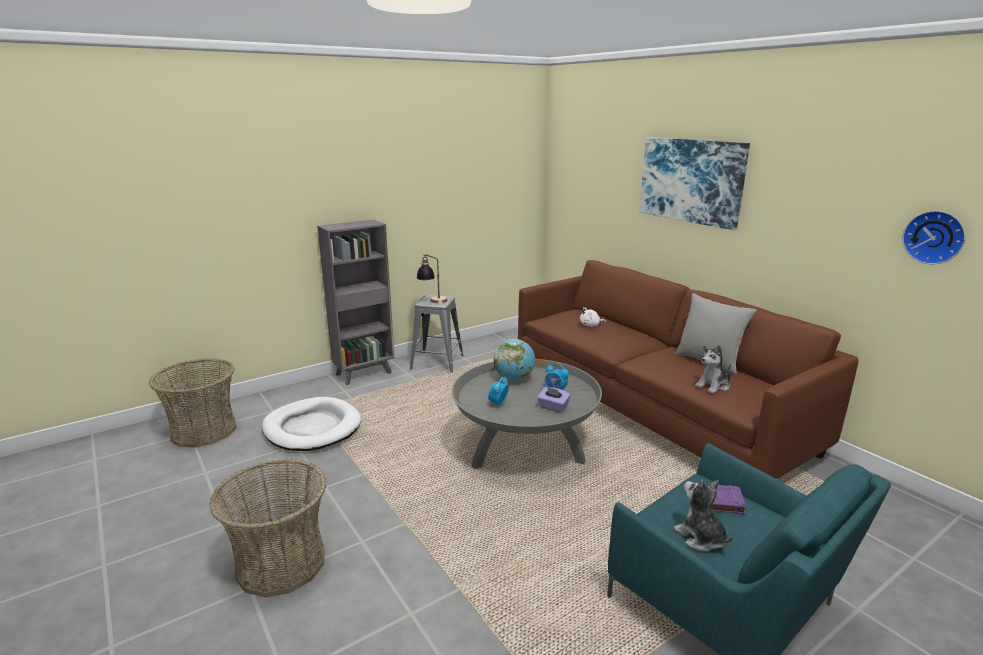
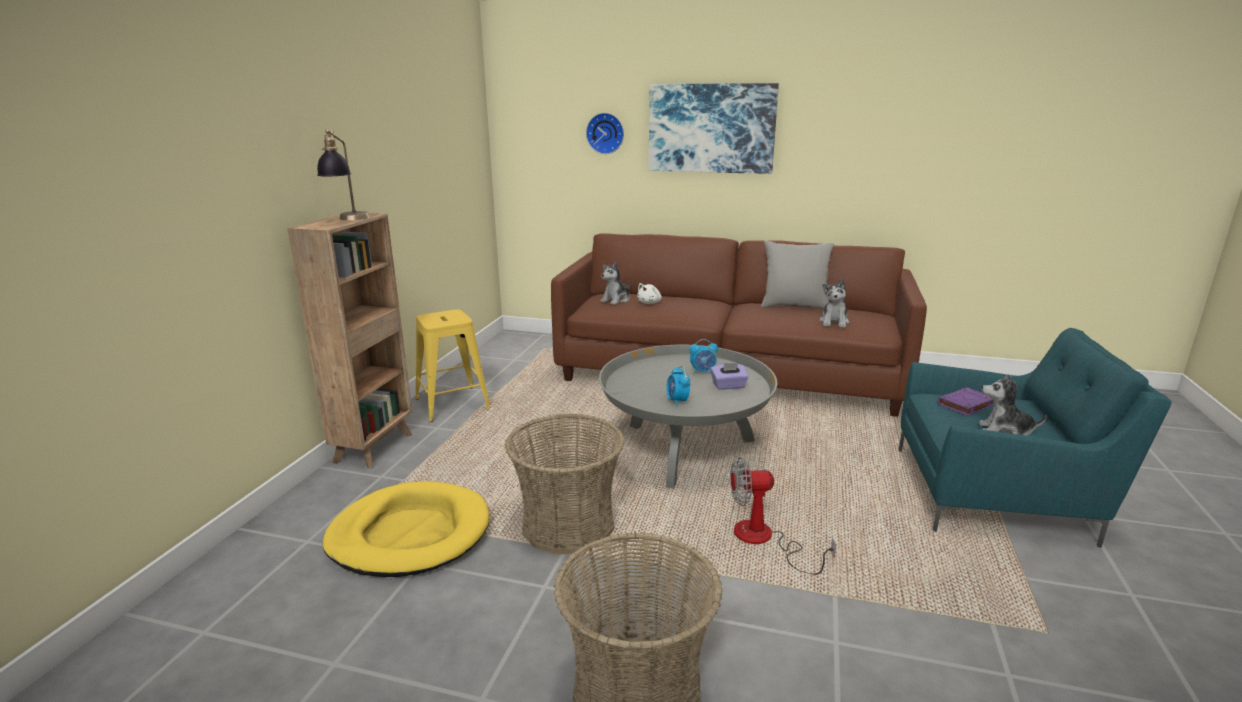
camera: 40 degrees left, 0 degrees up
(204, 430) = (227, 616): basket -> basket (568, 525)
(312, 428) = (410, 534): white dog bed -> yellow dog bed
(365, 373) = (375, 447): grey bookcase -> brown bookcase
(432, 302) = (444, 320): table lamp -> table lamp (348, 220)
(437, 362) = (452, 404): grey stool -> yellow stool
(475, 530) = (764, 540): none -> fan
(514, 378) = (646, 374): globe -> none
(574, 317) = (616, 300): none -> plush toy
(934, 237) = (959, 153): wall clock -> wall clock (605, 133)

